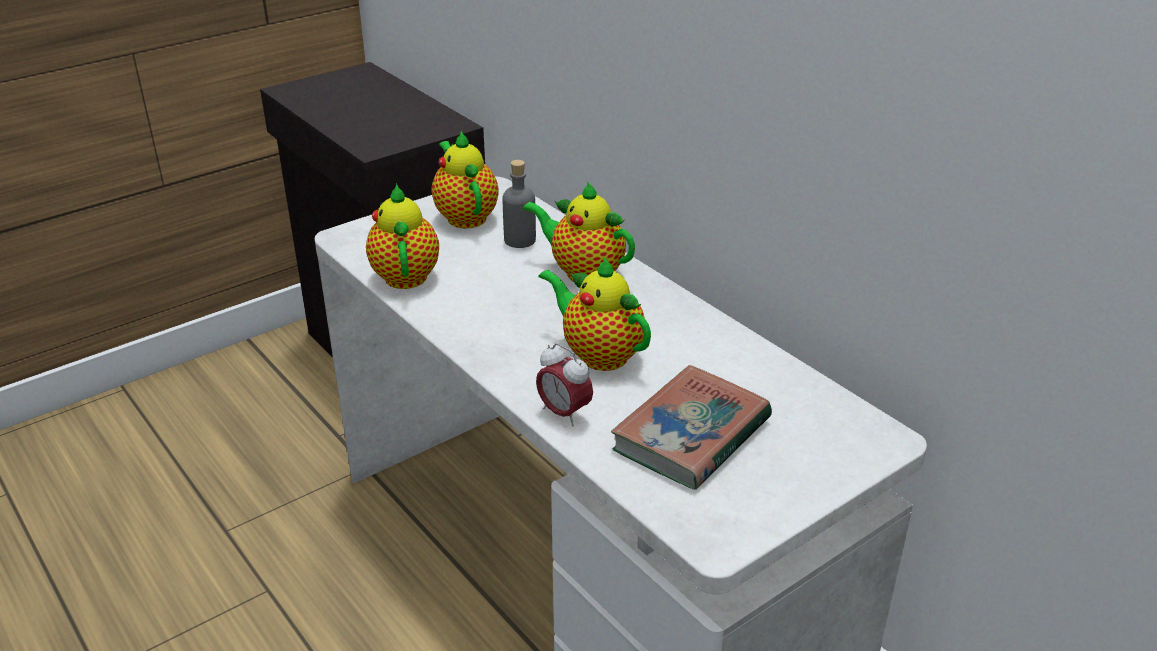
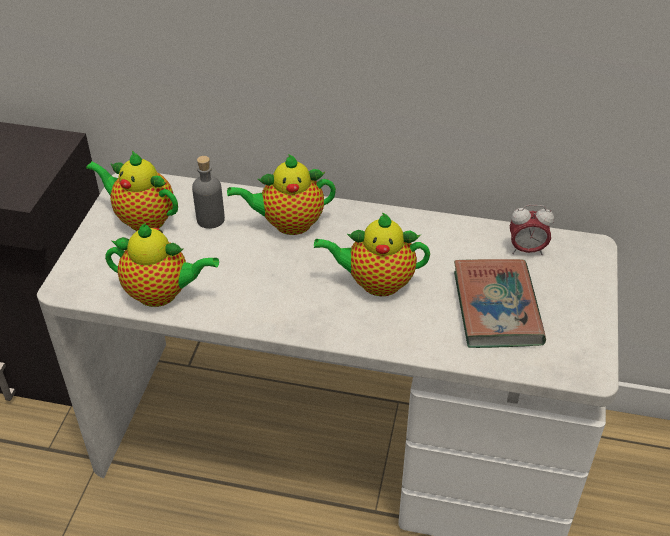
camera: 40 degrees left, 10 degrees up
(405, 274) = (162, 293): teapot -> teapot turned 150 degrees clockwise
(564, 413) = (409, 340): alarm clock -> alarm clock (526, 250)

